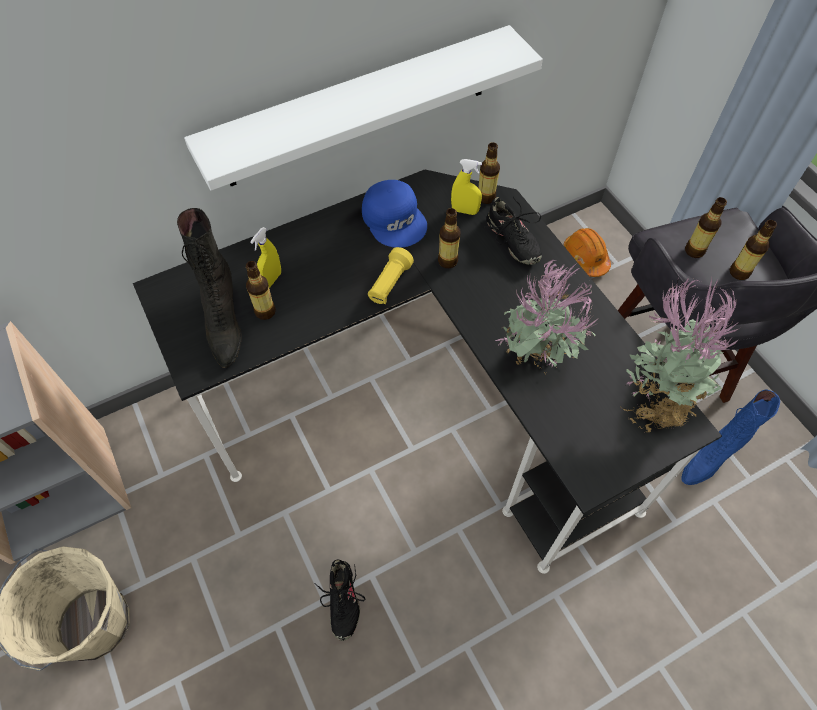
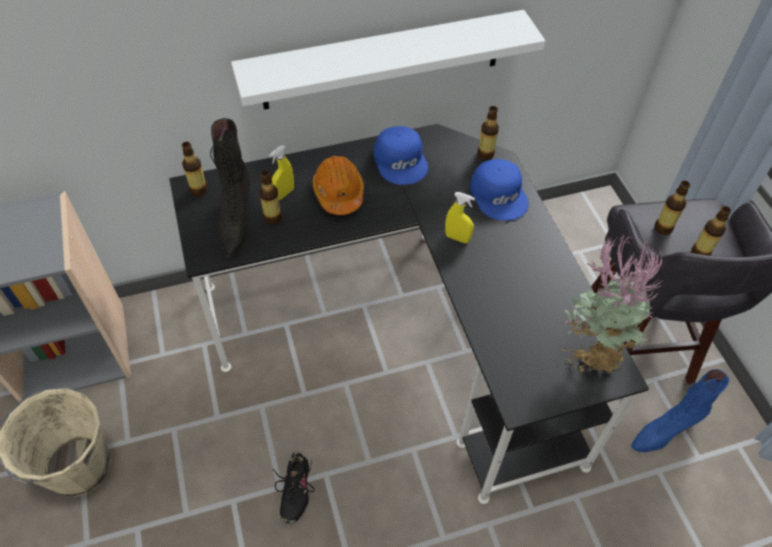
camera: 10 degrees right, 5 degrees down
(389, 284) = (383, 213): yellow flashlight -> none
(447, 261) = (438, 202): bottle -> bottle (199, 190)
(464, 211) = (464, 163): yellow spray bottle -> yellow spray bottle (457, 238)
(512, 241) = (499, 194): black shoe -> blue cap
(535, 365) = (495, 300): potted plant -> none
(585, 258) = (584, 232): orange hard hat -> orange hard hat (339, 192)

